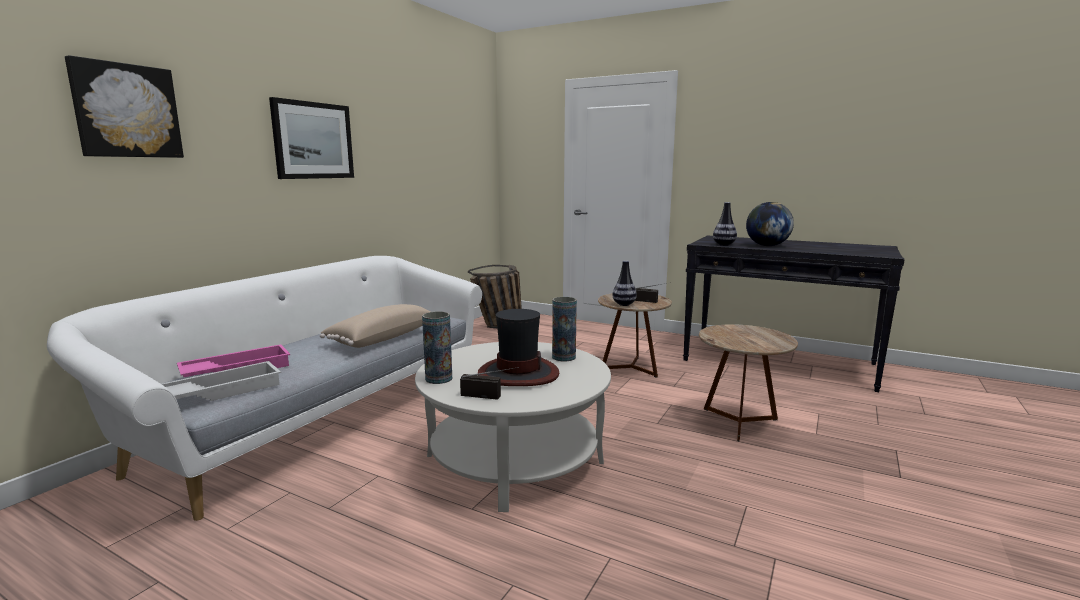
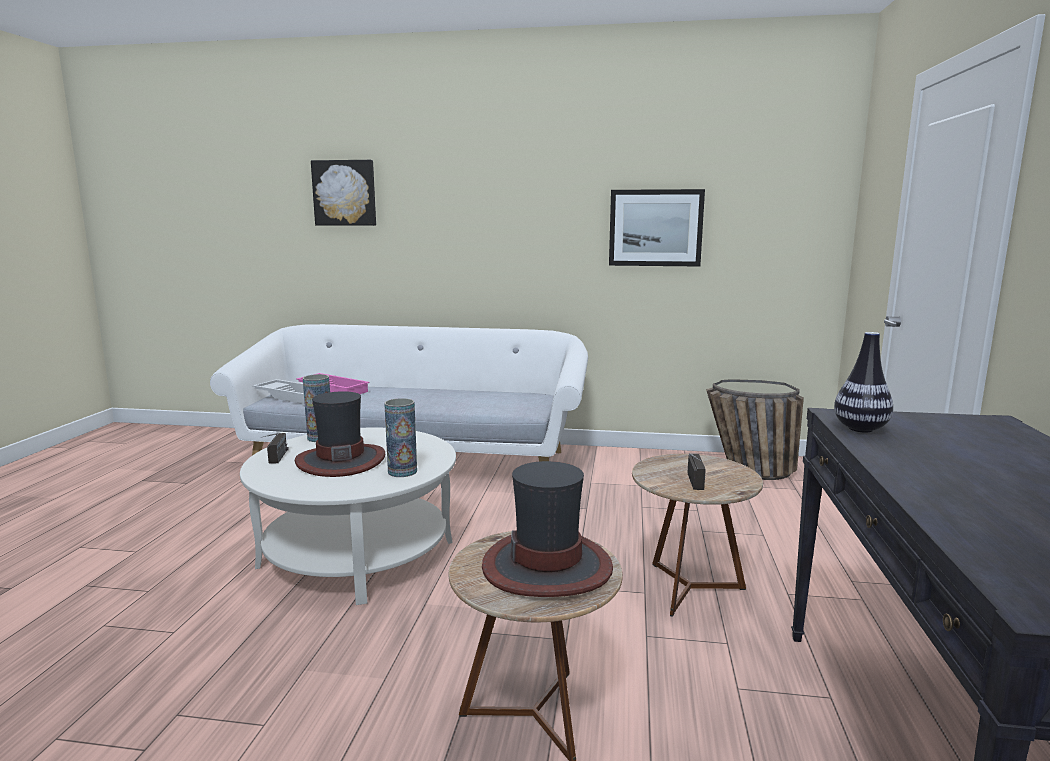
camera: 70 degrees right, 0 degrees up
(313, 140) = (500, 207): picture -> picture (655, 228)
(381, 338) = (436, 405): beige pillow -> none
(624, 304) = (652, 470): vase -> none
(746, 334) = (547, 566): none -> hat
(767, 246) = (931, 461): globe -> none

